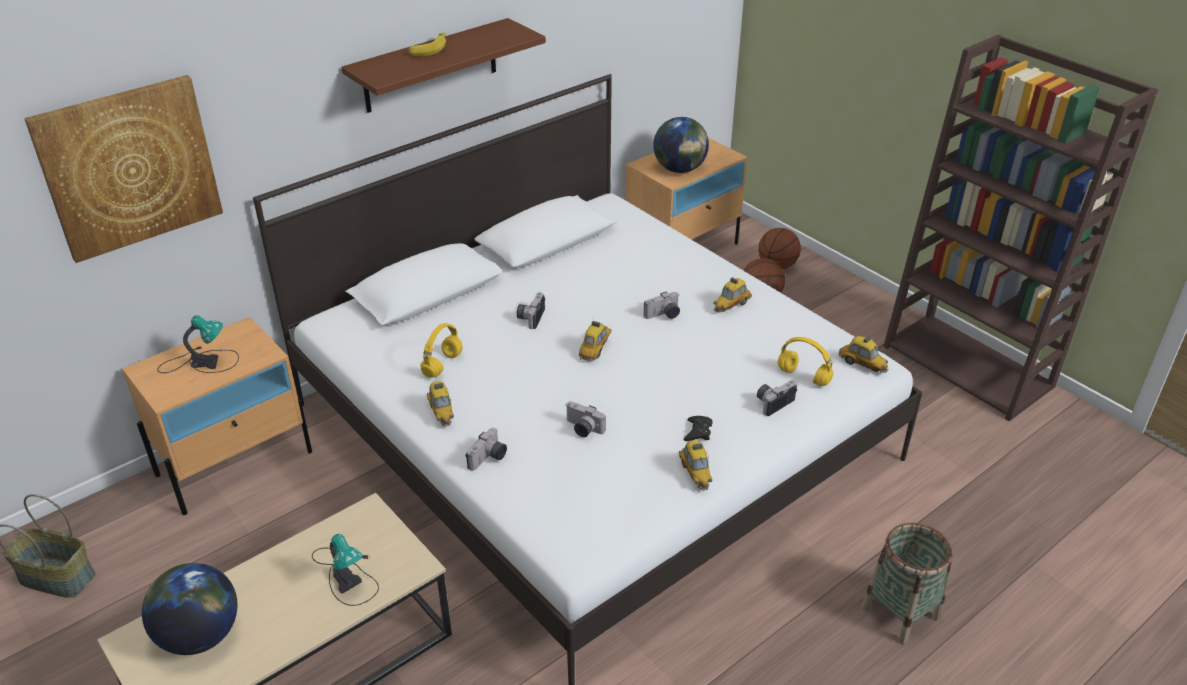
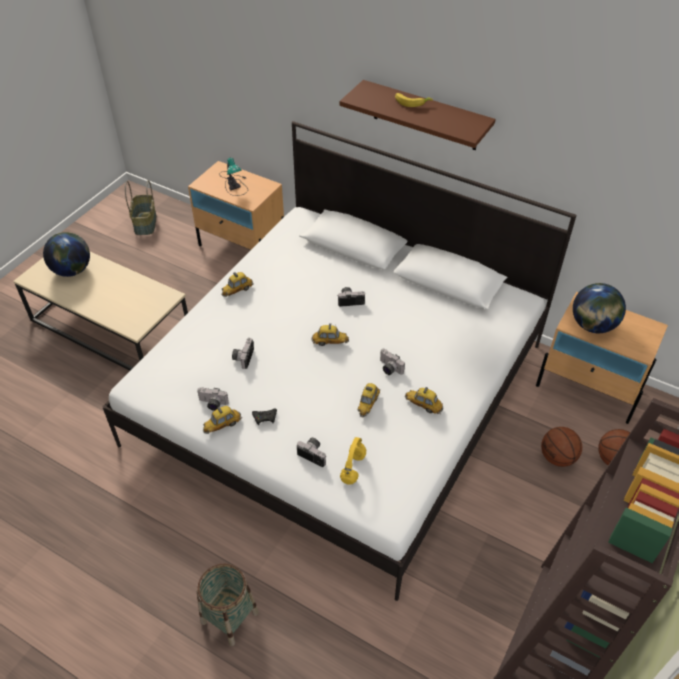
camera: 70 degrees right, 10 degrees up
(129, 167) = (239, 63): picture -> none
(346, 575) = (121, 305): table lamp -> none
(442, 366) = (281, 276): yellow headphones -> none
(489, 459) = (203, 323): camera -> camera (212, 404)
(862, 365) = (387, 505): toy car -> toy car (368, 404)

